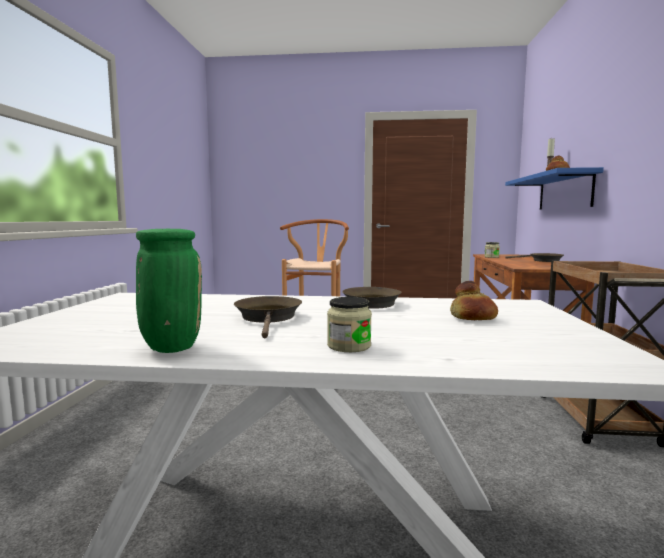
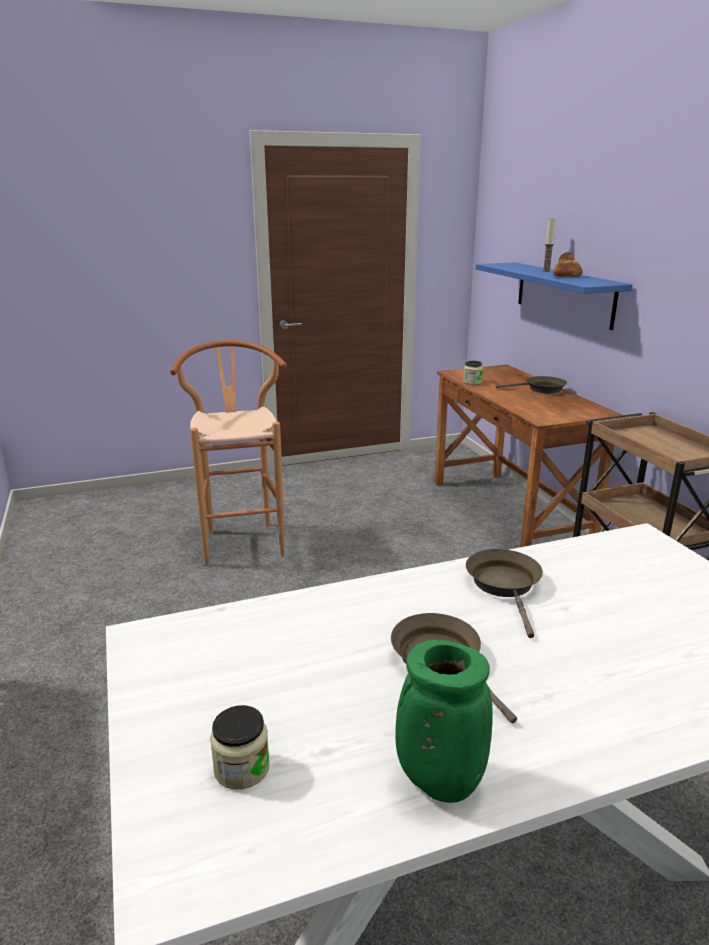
camera: 25 degrees left, 15 degrees up
(349, 346) = (607, 709): jar -> jar (241, 768)
(472, 318) = (639, 596): bread -> none

